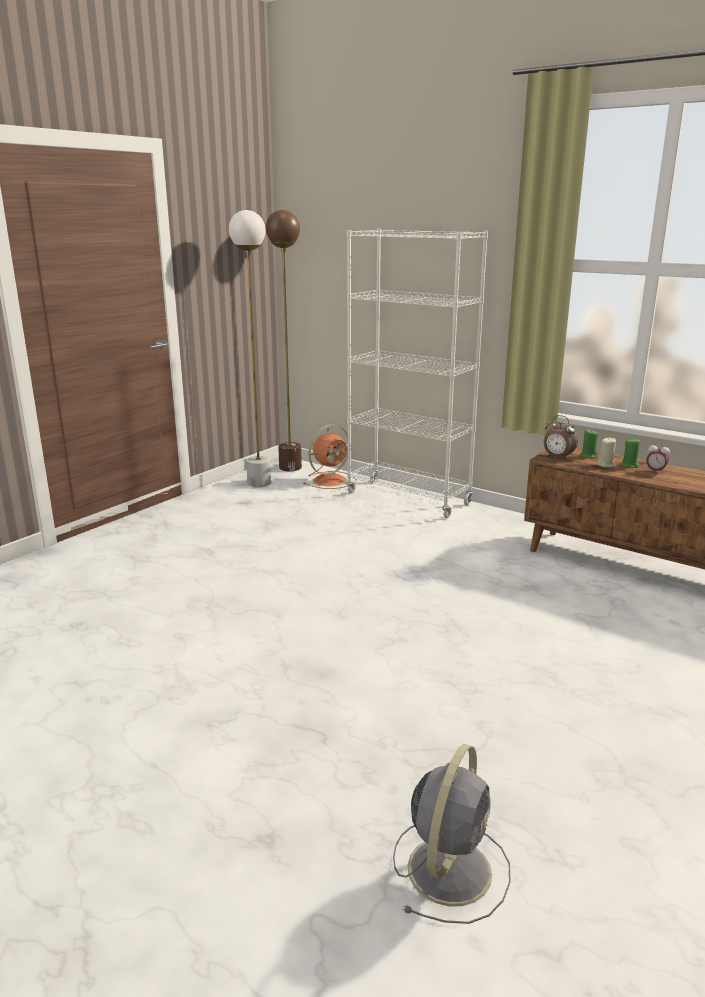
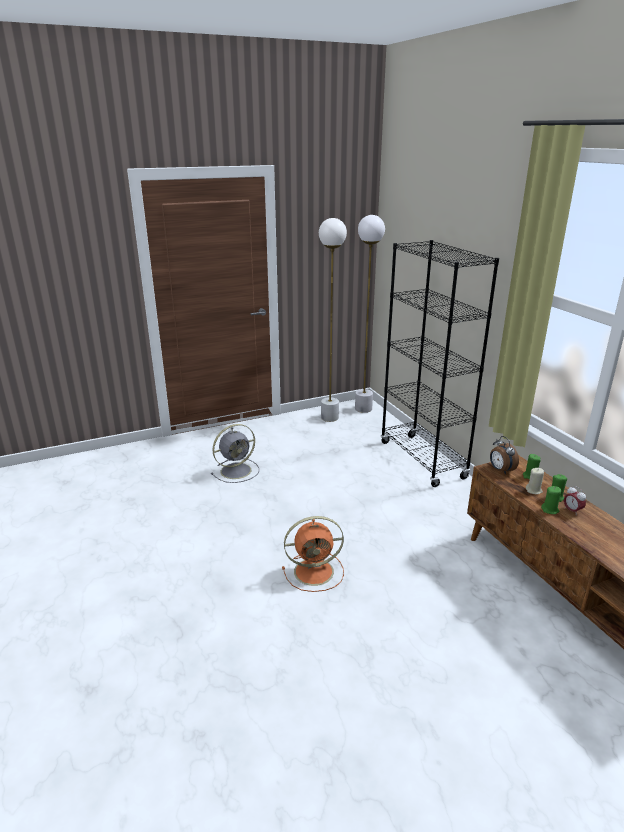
camera: 30 degrees right, 5 degrees up
(290, 467) = (363, 409): brown floor lamp -> white floor lamp
(331, 480) = (381, 427): orange fan -> orange fan (315, 571)
(408, 499) = (422, 460): white bookcase -> black bookcase
(450, 867) = (159, 764): grey fan -> grey fan (237, 470)
(638, 474) = (550, 510): none -> green candle

